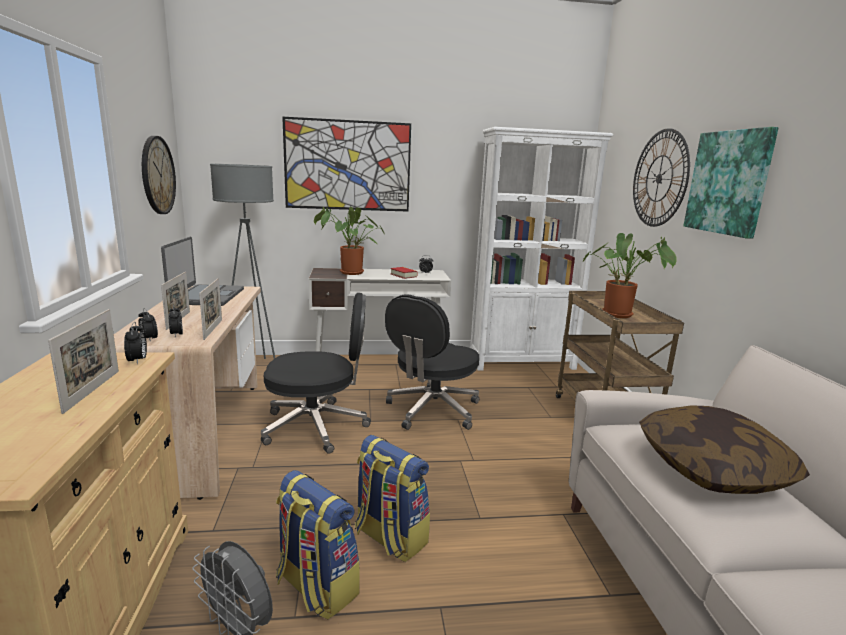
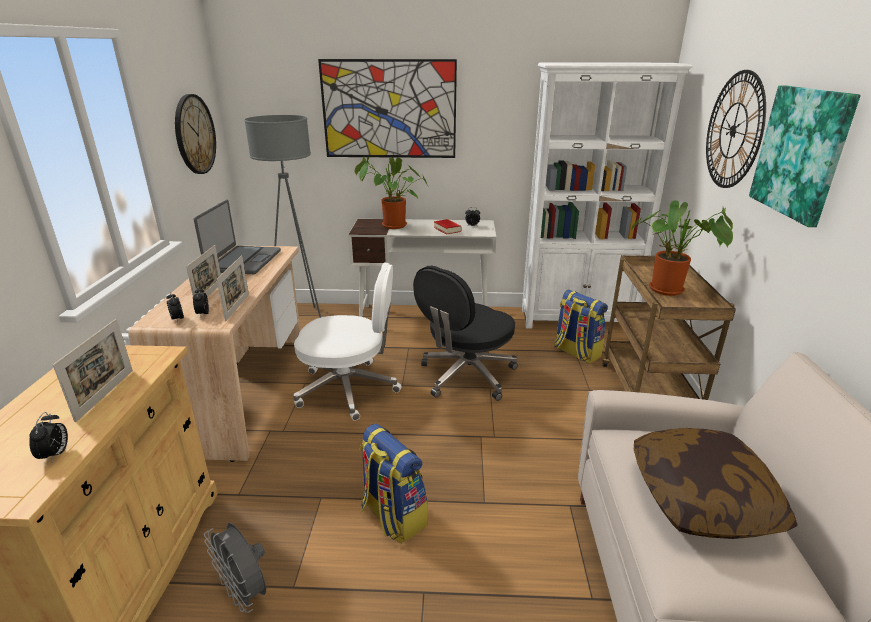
camera: 10 degrees right, 10 degrees up
(137, 361) = (152, 357): alarm clock -> alarm clock (55, 455)
(315, 587) = (316, 560): backpack -> backpack (576, 353)
(317, 426) = (349, 389): black office chair -> white office chair

